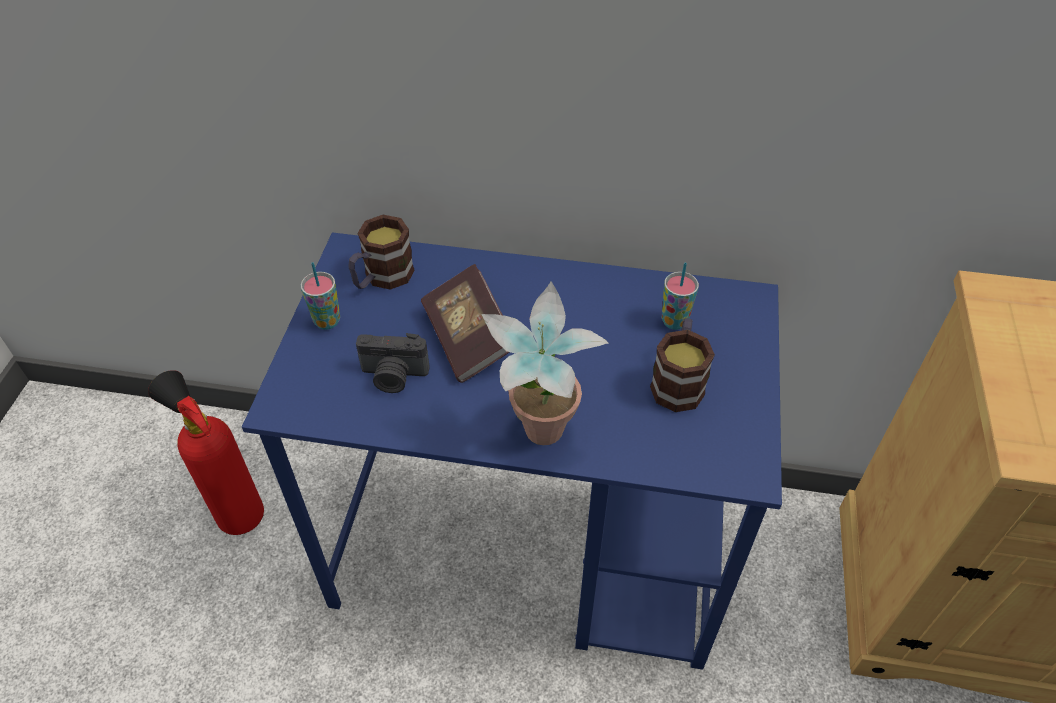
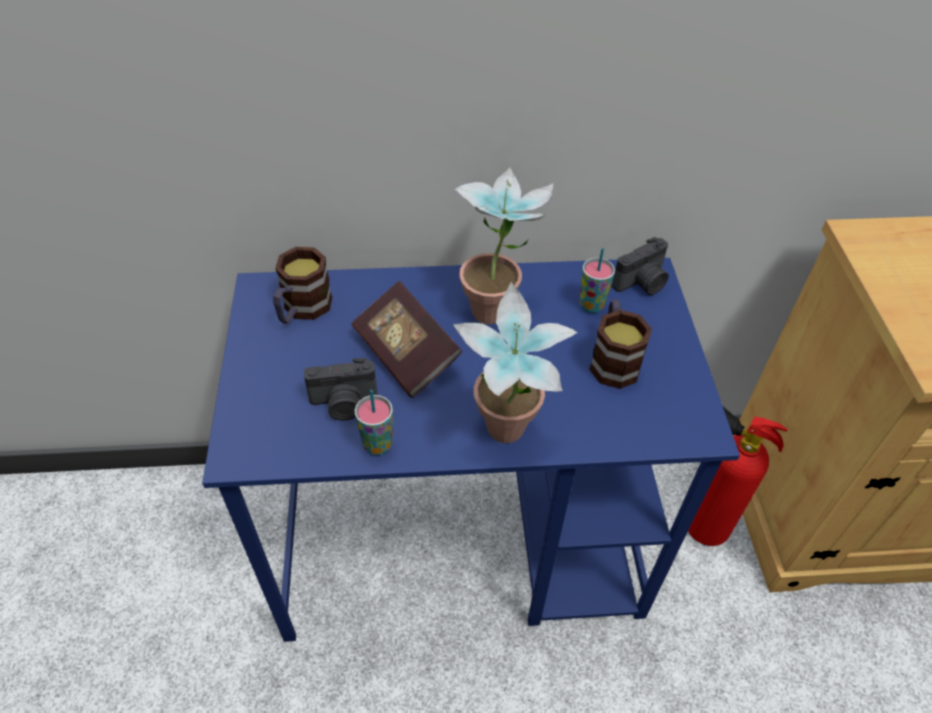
camera: 15 degrees left, 0 degrees up
(236, 511) = (166, 567): fire extinguisher -> fire extinguisher (695, 524)
(327, 321) = (260, 361): cup -> cup (377, 445)
(575, 305) = (497, 305): none -> potted plant
(737, 307) = (642, 283): none -> camera

